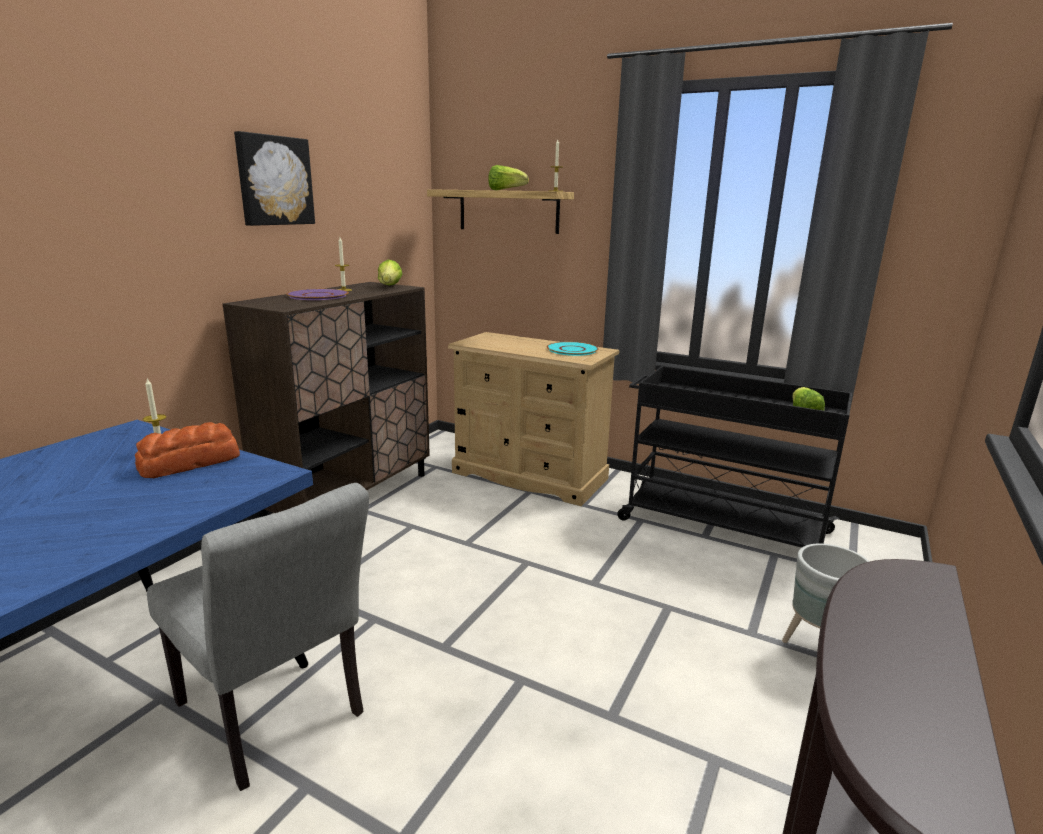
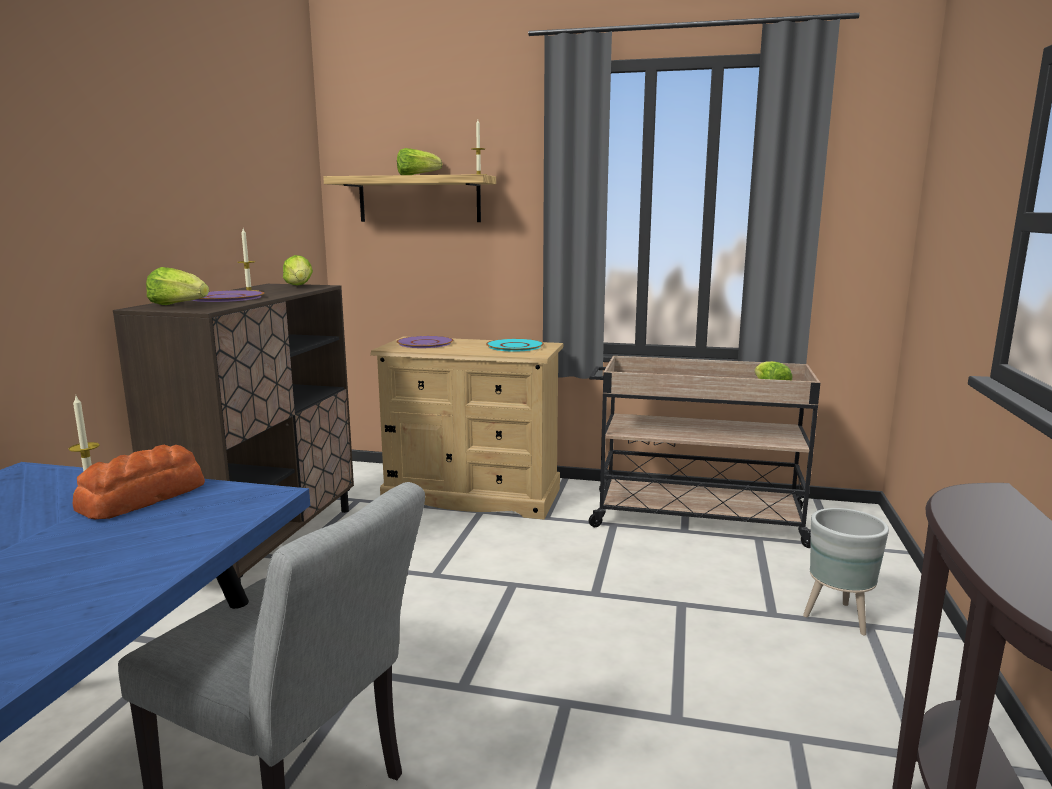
camera: 15 degrees left, 5 degrees down
(272, 302) = (178, 305): none -> lettuce
(274, 181) = (163, 161): picture -> none
(498, 340) = (425, 343): none -> purple plate
(720, 525) = (695, 518): black cart -> beige cart

